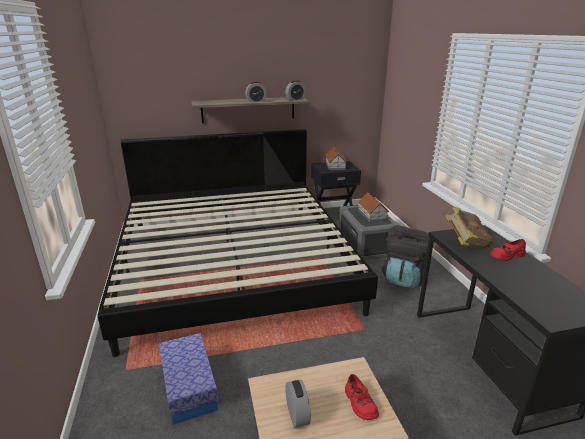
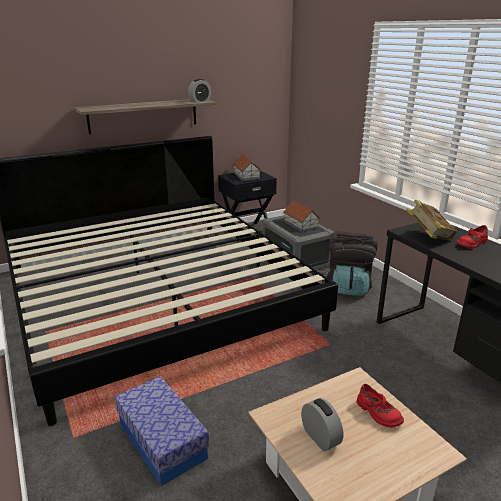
camera: 15 degrees left, 0 degrees up
(256, 101) = (156, 104): alarm clock -> none

